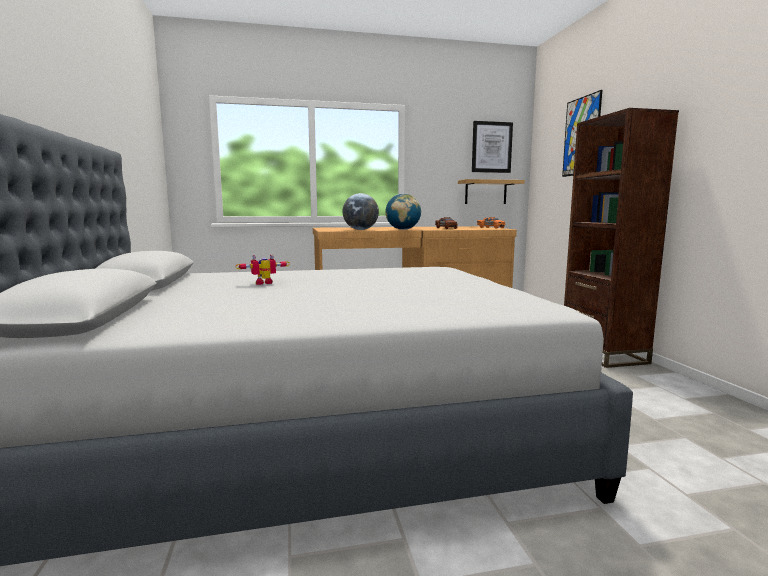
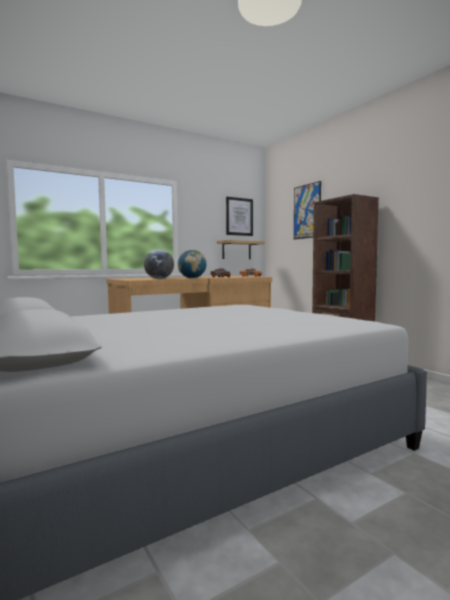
camera: 20 degrees left, 5 degrees down
(264, 284) = (136, 321): toy robot -> none

